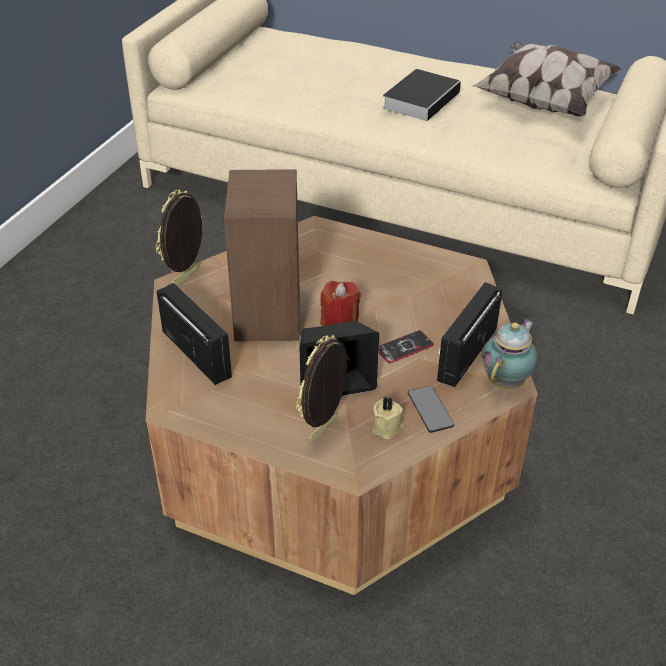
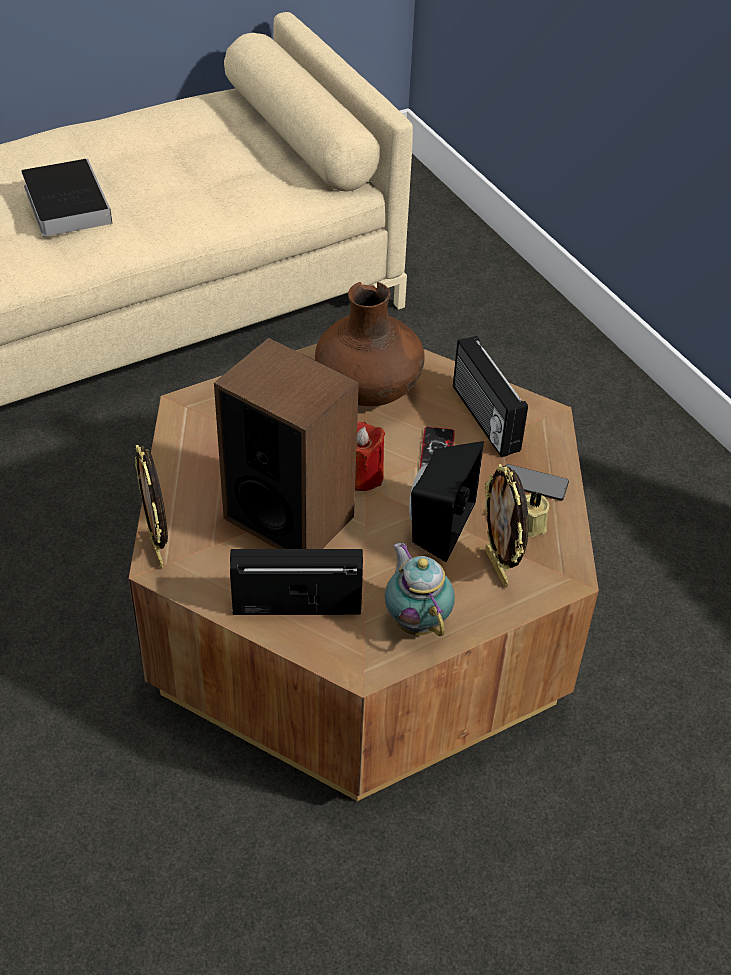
camera: 55 degrees left, 5 degrees up
(423, 290) = (369, 391): none -> brown vase
(507, 380) = (541, 415): teapot -> teapot (416, 620)
(543, 102) = (172, 137): pillow -> none

